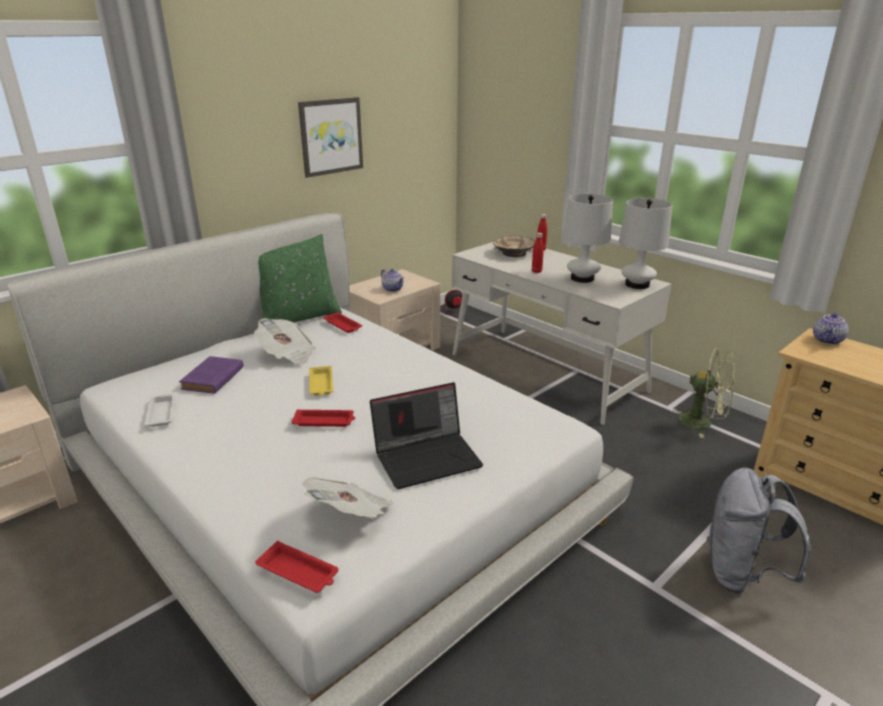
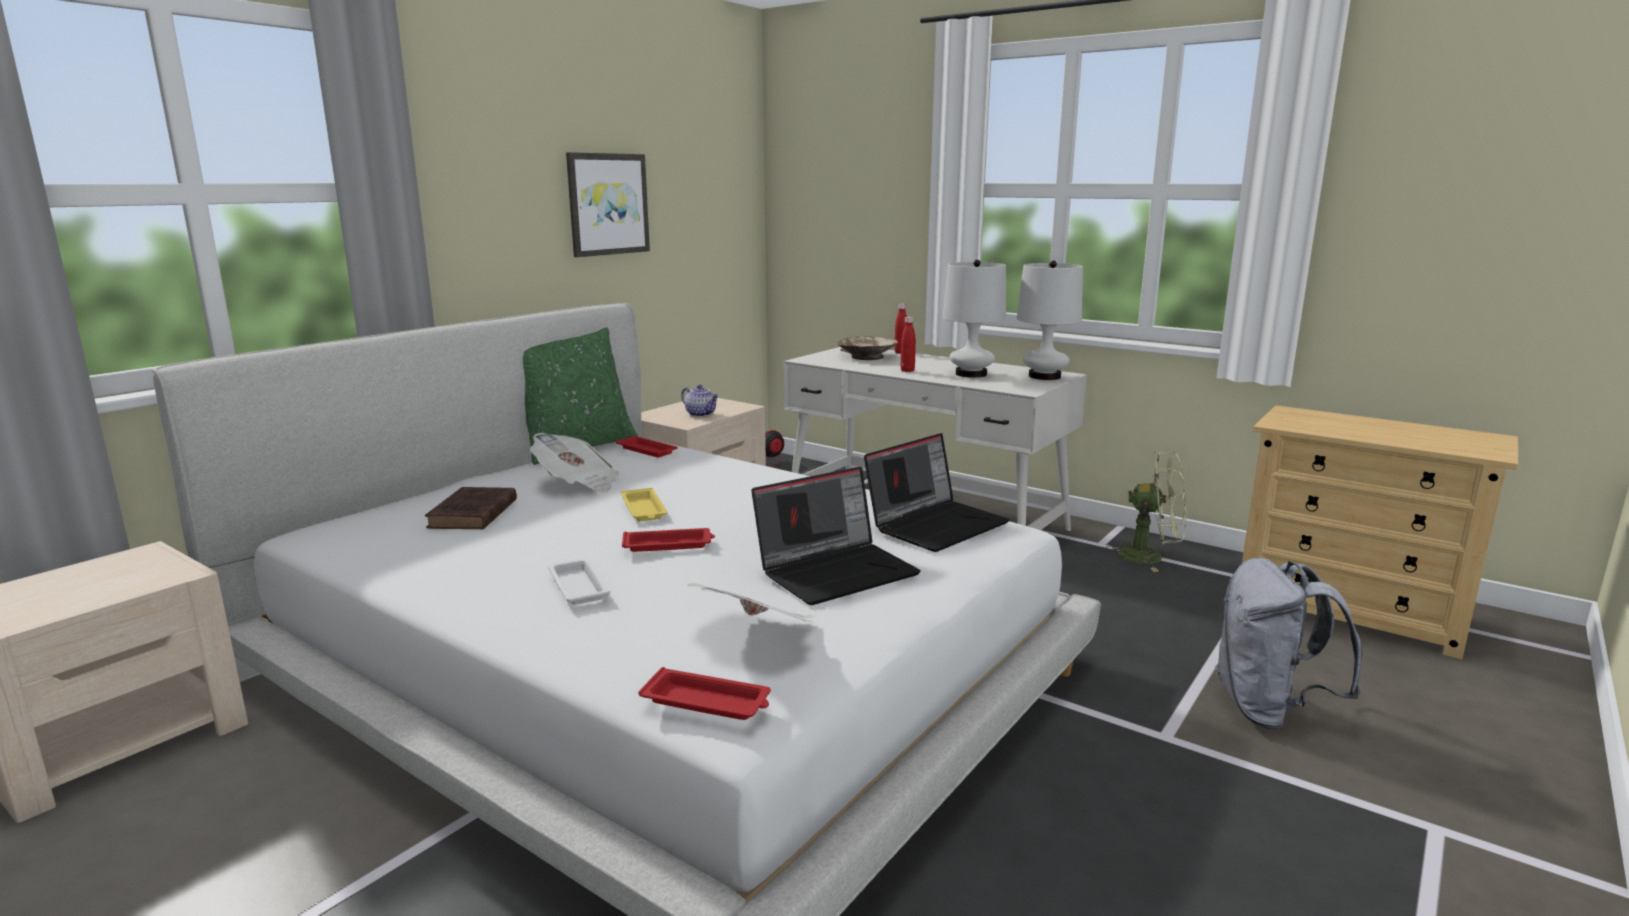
camera: 10 degrees left, 10 degrees down
(161, 413) = (407, 554): white tray -> white tray (578, 586)
(212, 379) = (472, 515): purple book -> brown book
(514, 417) = (936, 524): none -> laptop
(828, 341) = (1304, 414): teapot -> none

